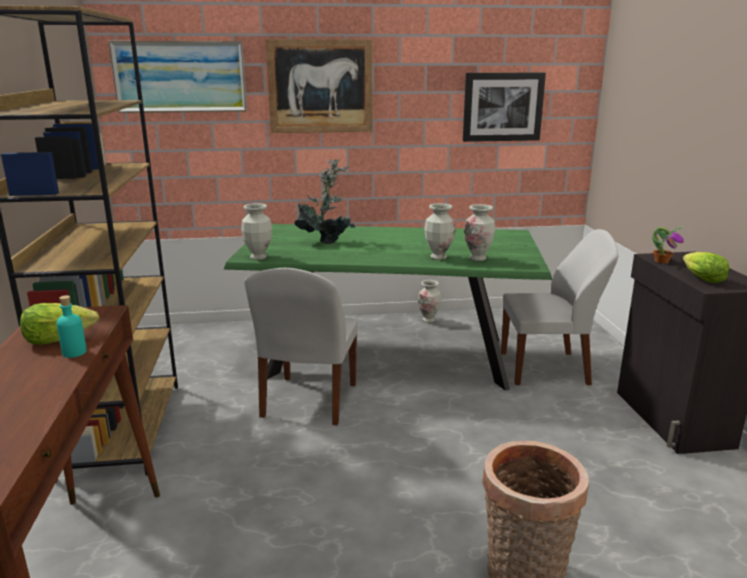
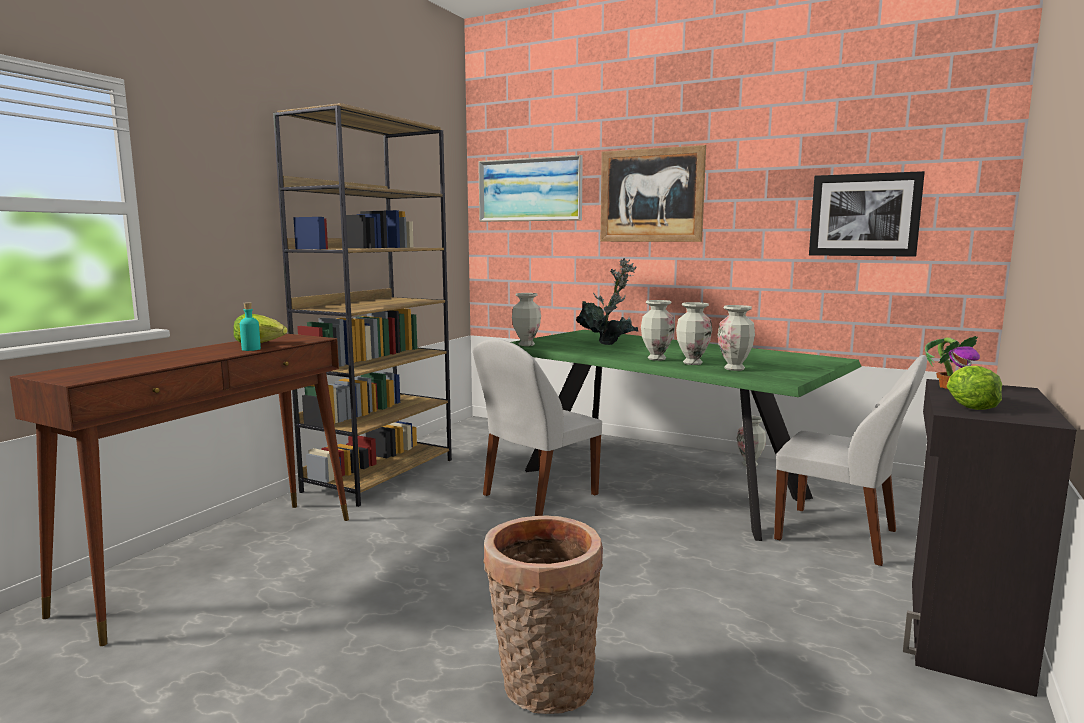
camera: 35 degrees right, 10 degrees down
(403, 256) = (656, 359): none -> vase

